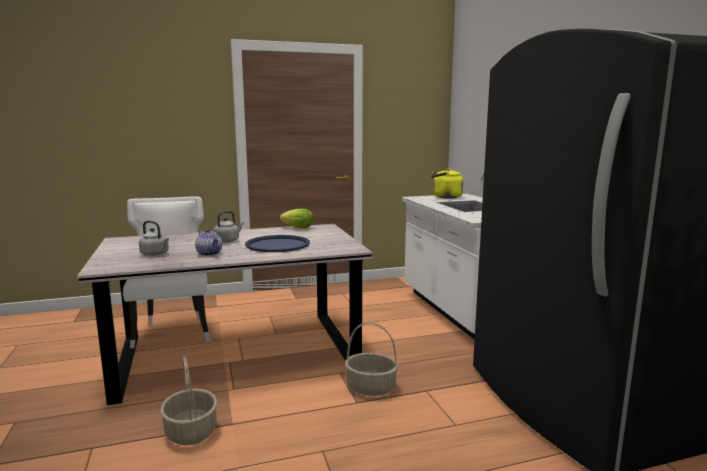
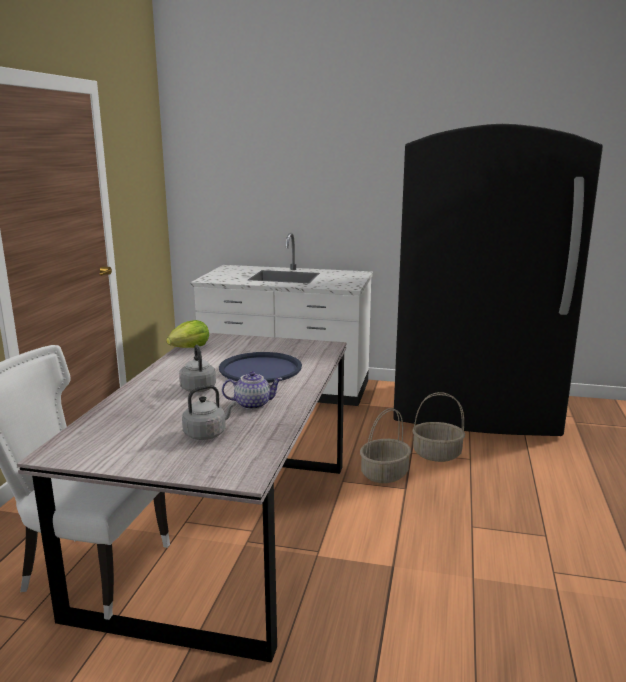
camera: 60 degrees left, 5 degrees up
(191, 432) = (391, 596): basket -> basket (437, 454)
(445, 197) = (227, 273): yellow kettle -> none

